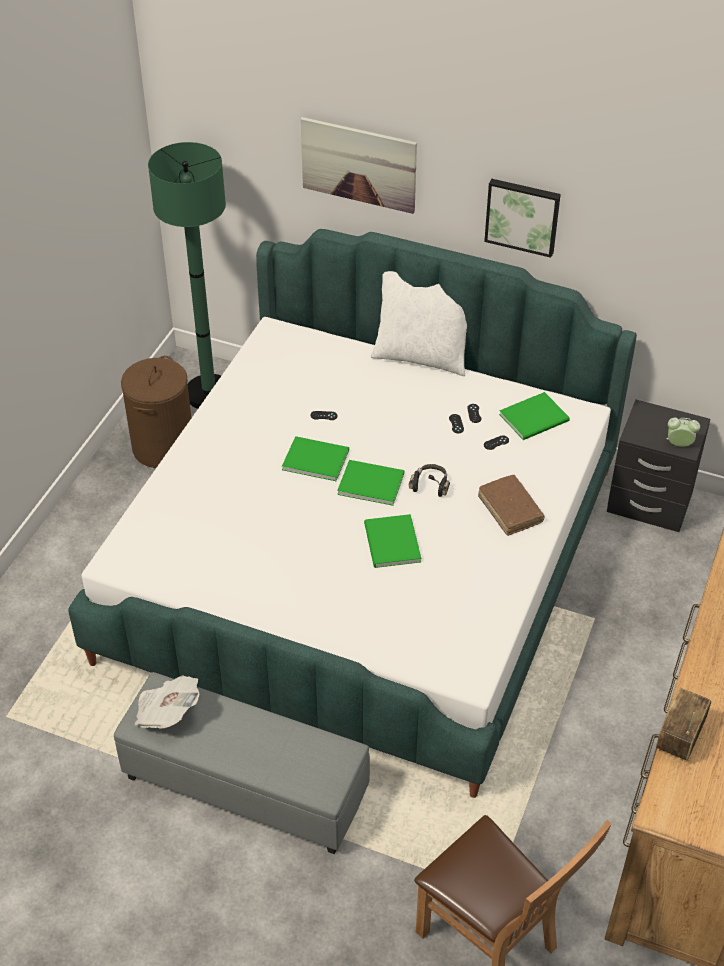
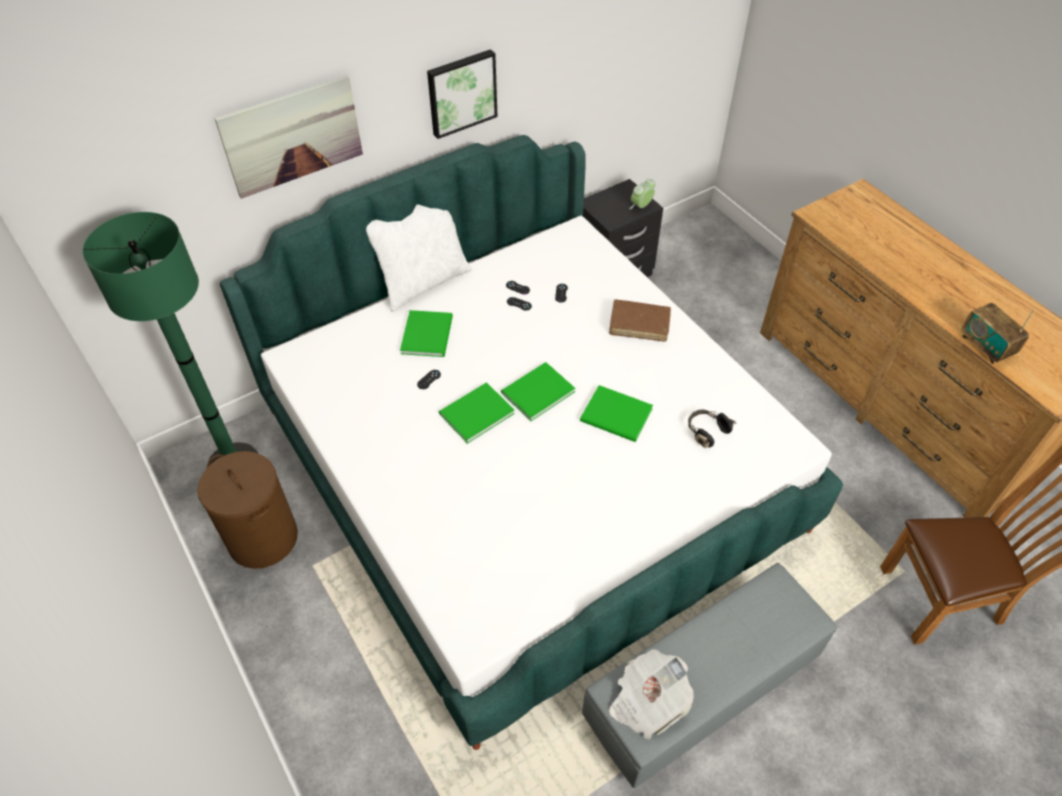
camera: 55 degrees left, 5 degrees up
(430, 485) = (572, 356): black headphones -> black headphones (707, 432)
(536, 418) = (556, 257): green book -> green book (428, 334)

